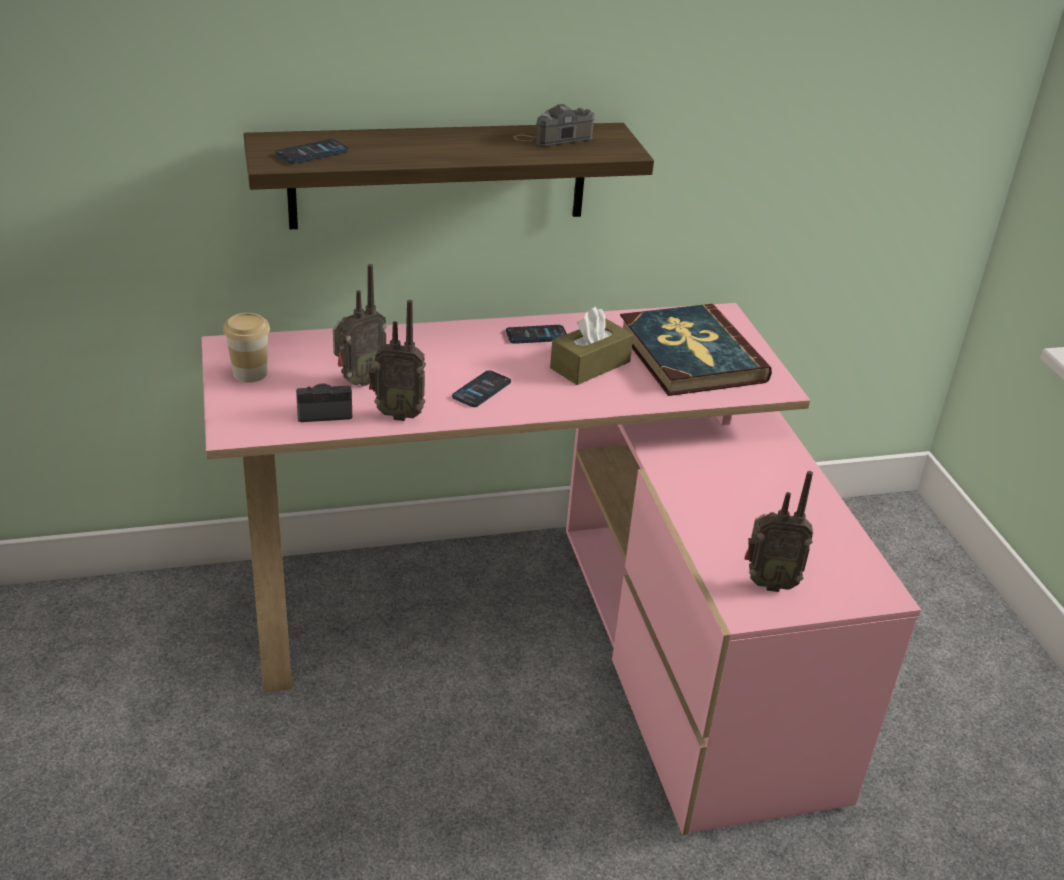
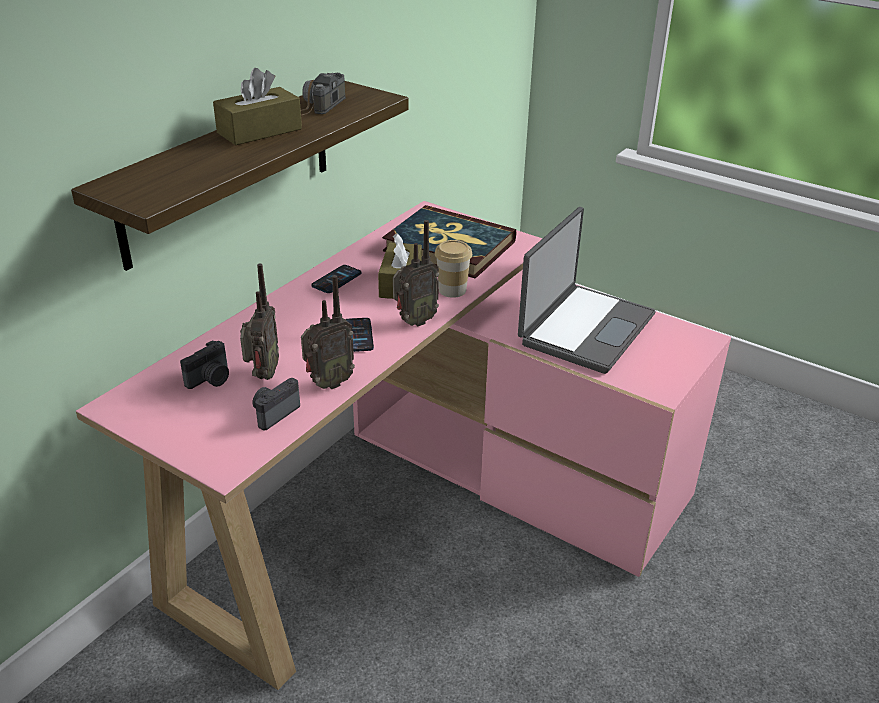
camera: 40 degrees left, 0 degrees up
(250, 373) = (167, 416): cup -> cup (452, 290)
(312, 153) = (166, 182): phone -> none
(318, 363) = (211, 379): none -> camera
(459, 141) = (259, 131): none -> brown tissue box
(755, 510) = (584, 329): none -> laptop
(768, 583) = (649, 367): radio -> radio (414, 321)

